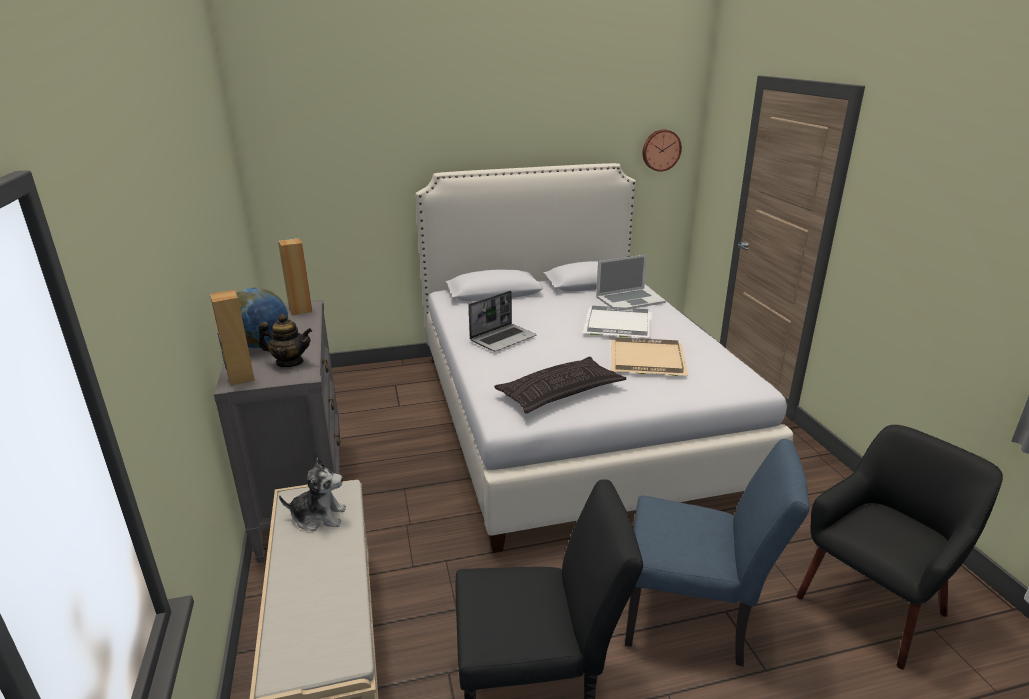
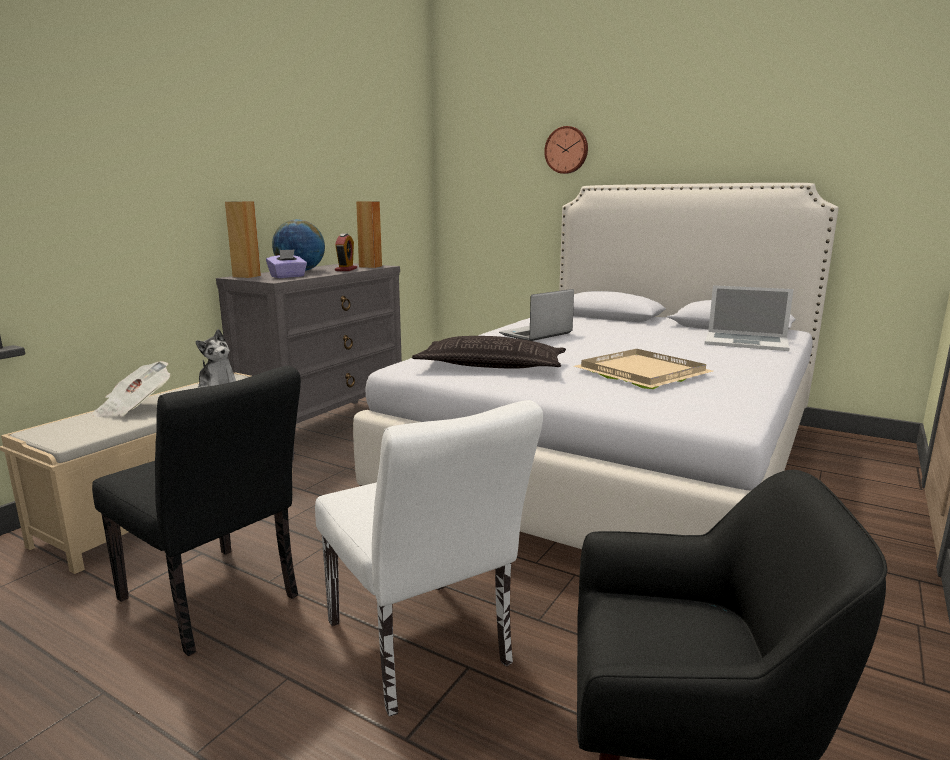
camera: 45 degrees right, 10 degrees down
(290, 362) = (288, 276): teapot -> purple tissue box
(297, 325) = (346, 269): none -> alarm clock
(302, 586) = (134, 408): none -> newspaper
(503, 338) = (536, 334): laptop -> laptop turned 135 degrees clockwise
(619, 324) = (680, 350): white tray -> none
(660, 150) = (892, 169): wall clock -> wall clock (567, 150)
(695, 620) = (424, 651): blue chair -> white chair

